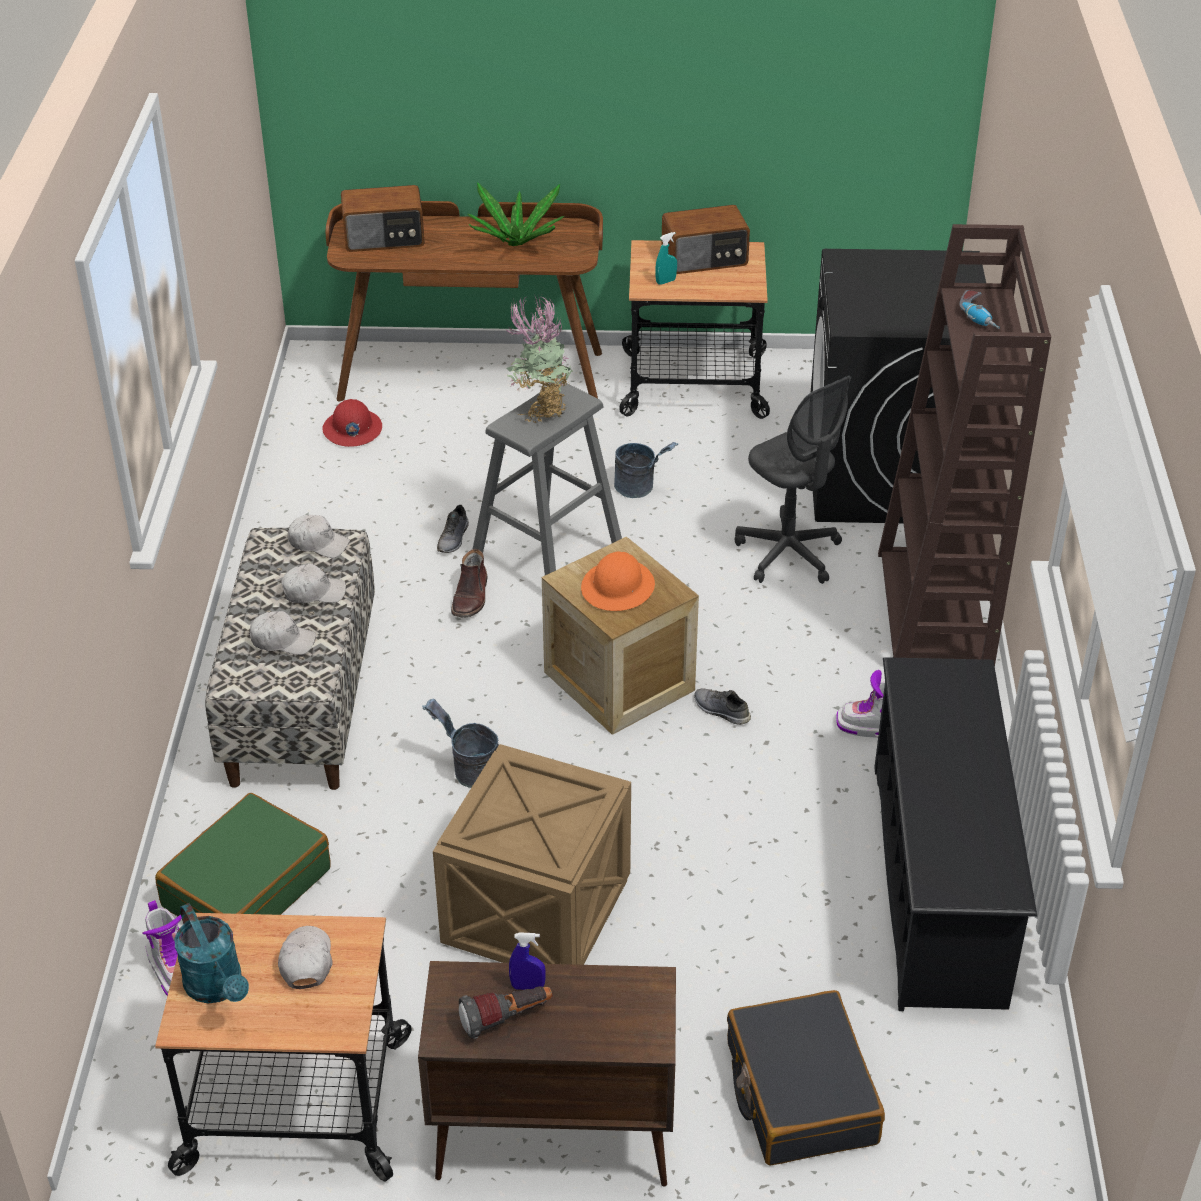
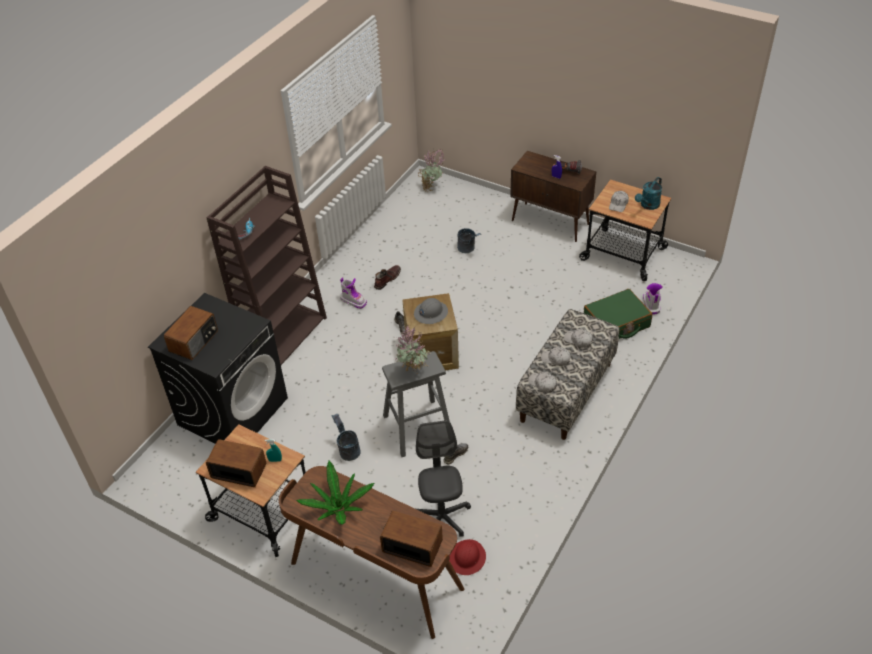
camera: 150 degrees left, 5 degrees up
(218, 988) = (648, 205): turquoise watering can -> turquoise watering can turned 135 degrees counterclockwise
(469, 770) = (513, 337): grey bucket -> grey bucket (468, 249)
(471, 597) = (467, 417): brown boot -> brown boot (387, 279)
(538, 908) = (517, 282): crate -> none
(618, 587) = (430, 313): orange hard hat -> grey hard hat
(788, 554) = (314, 386): grey office chair -> grey office chair (441, 518)
(800, 1093) = (472, 211): black suitcase -> none
(915, 276) = (194, 341): none -> radio
(938, 883) = (382, 246): black shoe rack -> none
(978, 1134) = (432, 188): none -> potted plant

